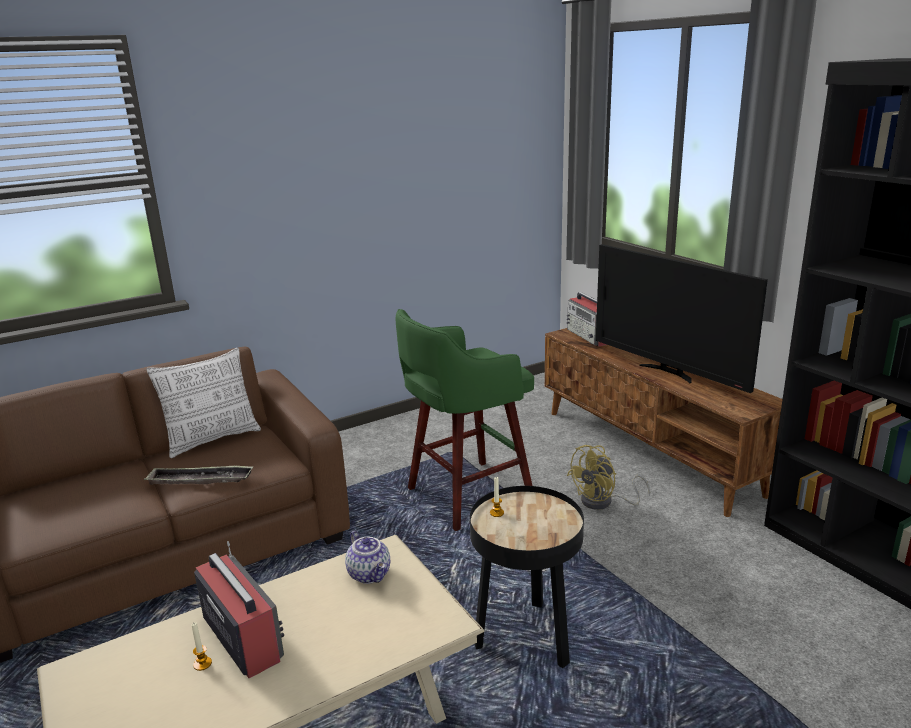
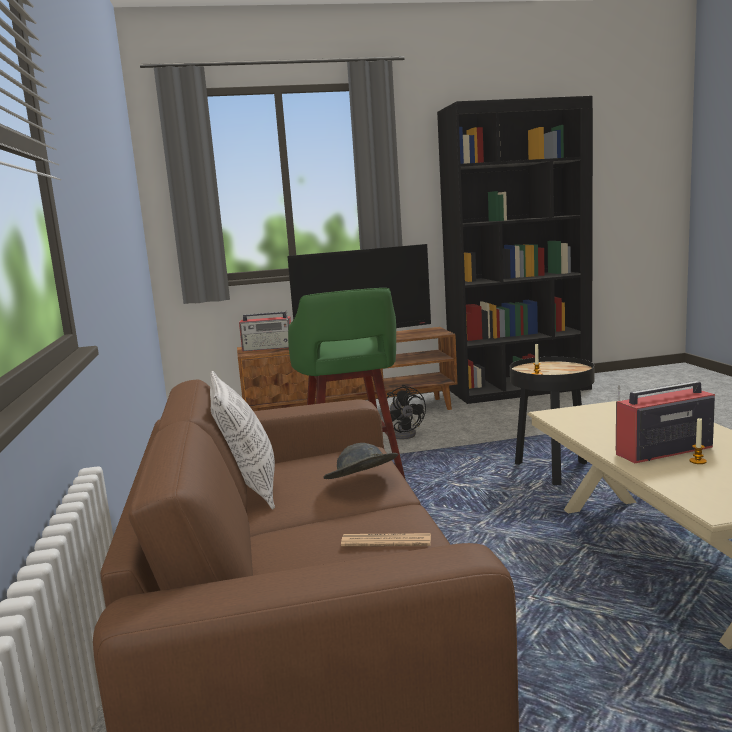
camera: 70 degrees left, 10 degrees down
(90, 511) = (386, 541): none -> newspaper
(200, 480) = (362, 484): tray -> grey hat
(370, 574) = (583, 417): teapot -> none
(603, 502) = (406, 434): yellow fan -> black fan

